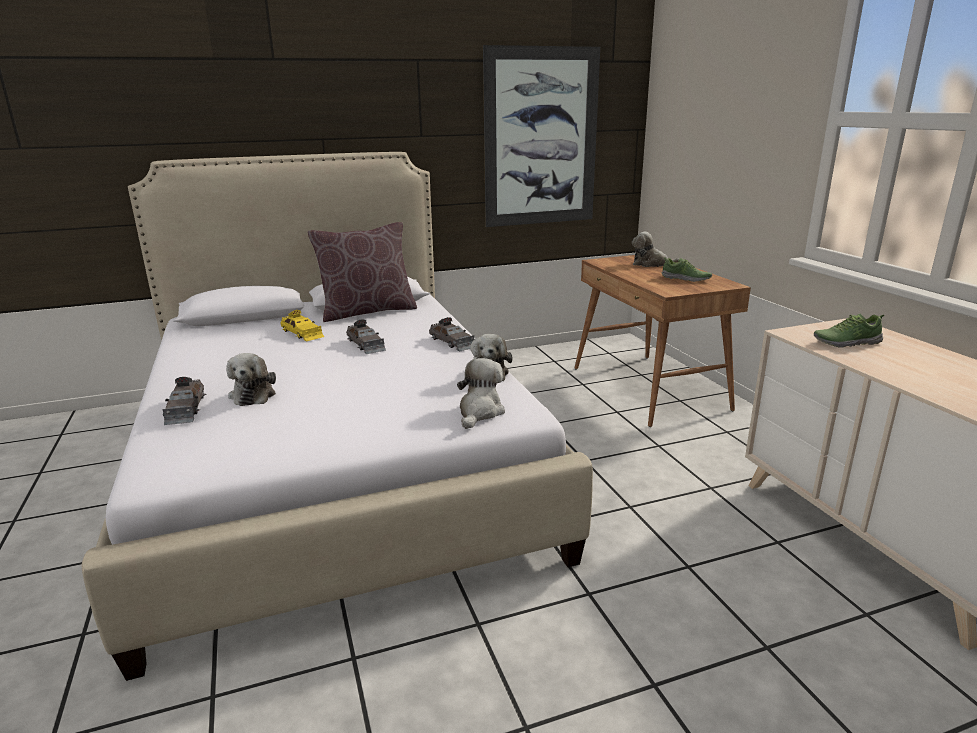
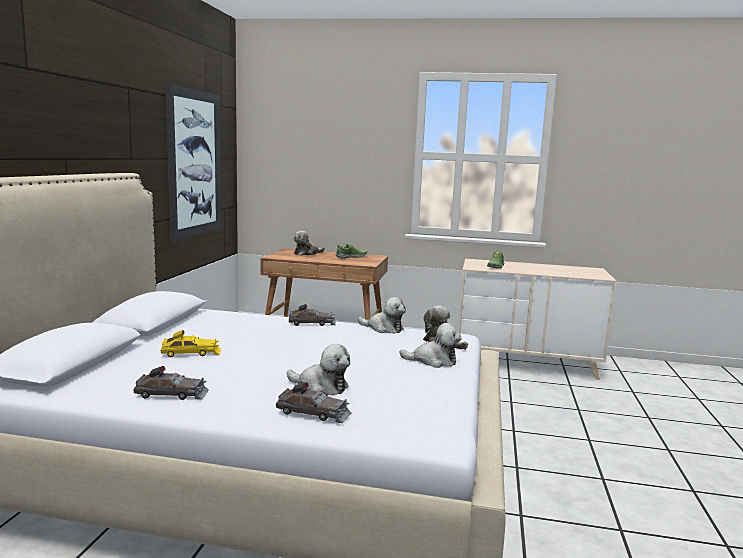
camera: 60 degrees left, 10 degrees down
(366, 344) = (268, 341): grey toy car -> grey toy car (172, 394)
(367, 311) = (182, 327): brown pillow -> none
(397, 422) = (433, 361): none -> plush toy

